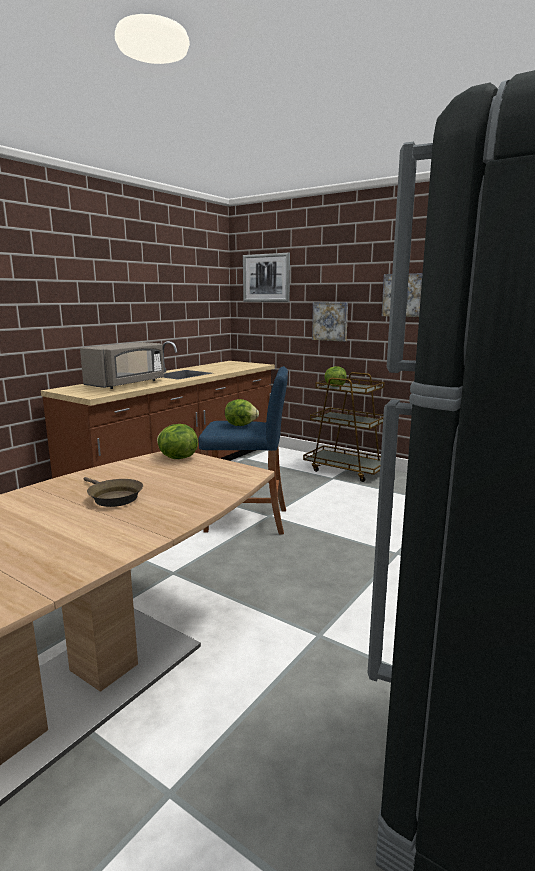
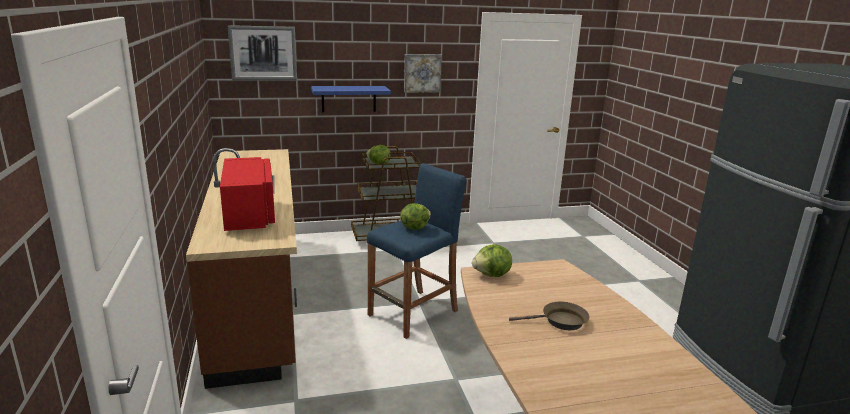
camera: 50 degrees left, 5 degrees up
(127, 384) = (249, 215): grey microwave -> red microwave
(330, 321) = (348, 99): picture -> blue shelf

